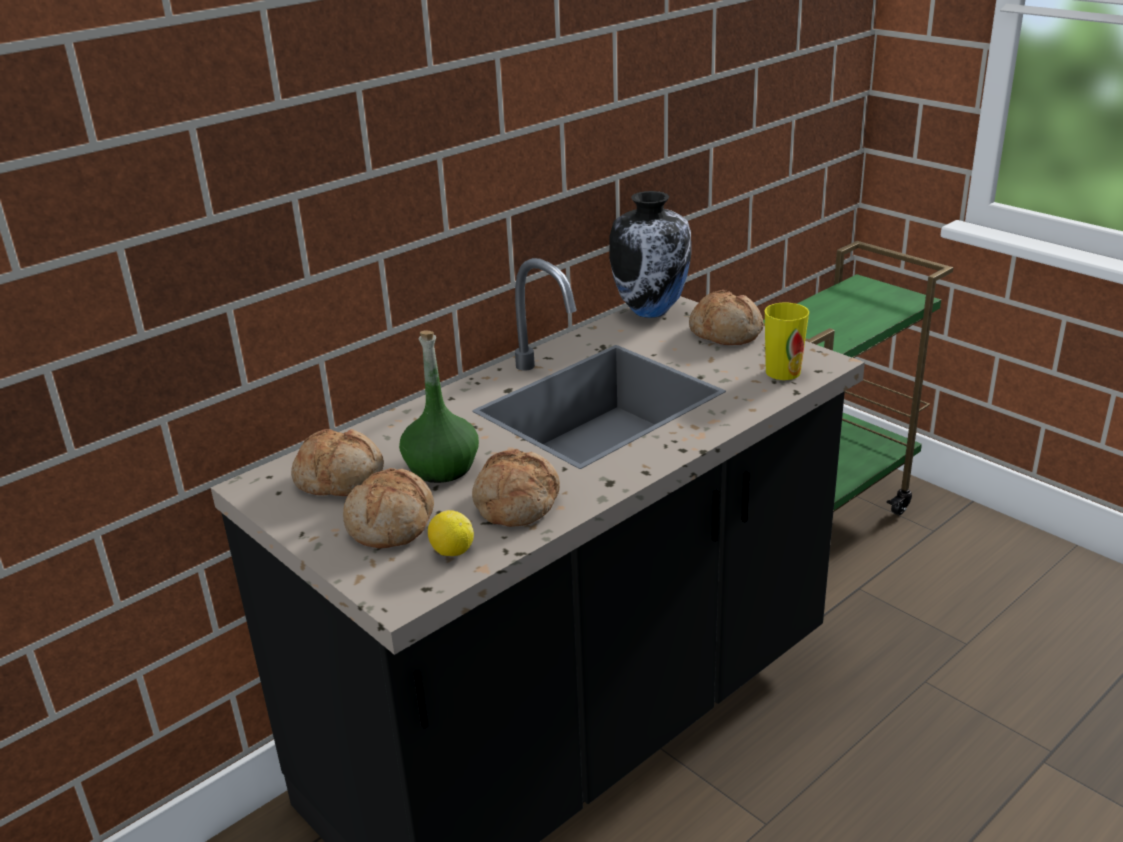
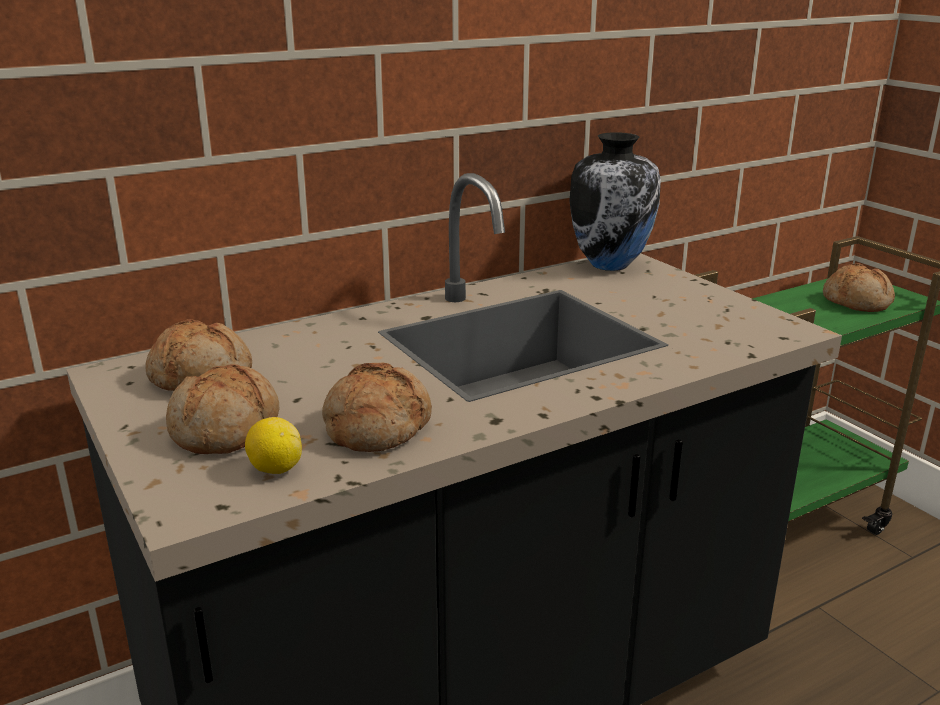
camera: 10 degrees right, 5 degrees down
(441, 467) = (315, 380): green bottle -> none
(726, 332) = (686, 291): bread -> bread (857, 302)
(783, 372) = (740, 334): cup -> none

